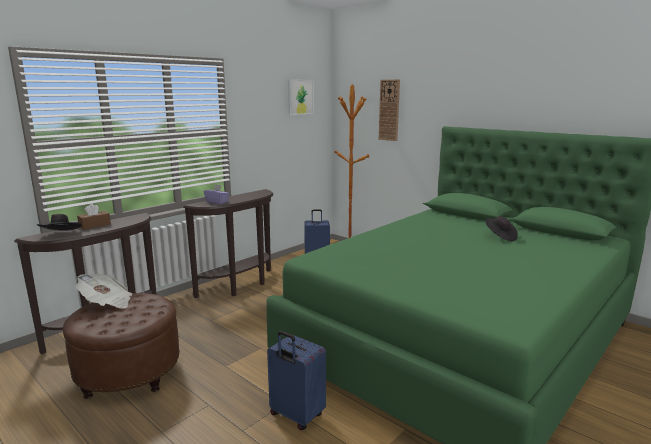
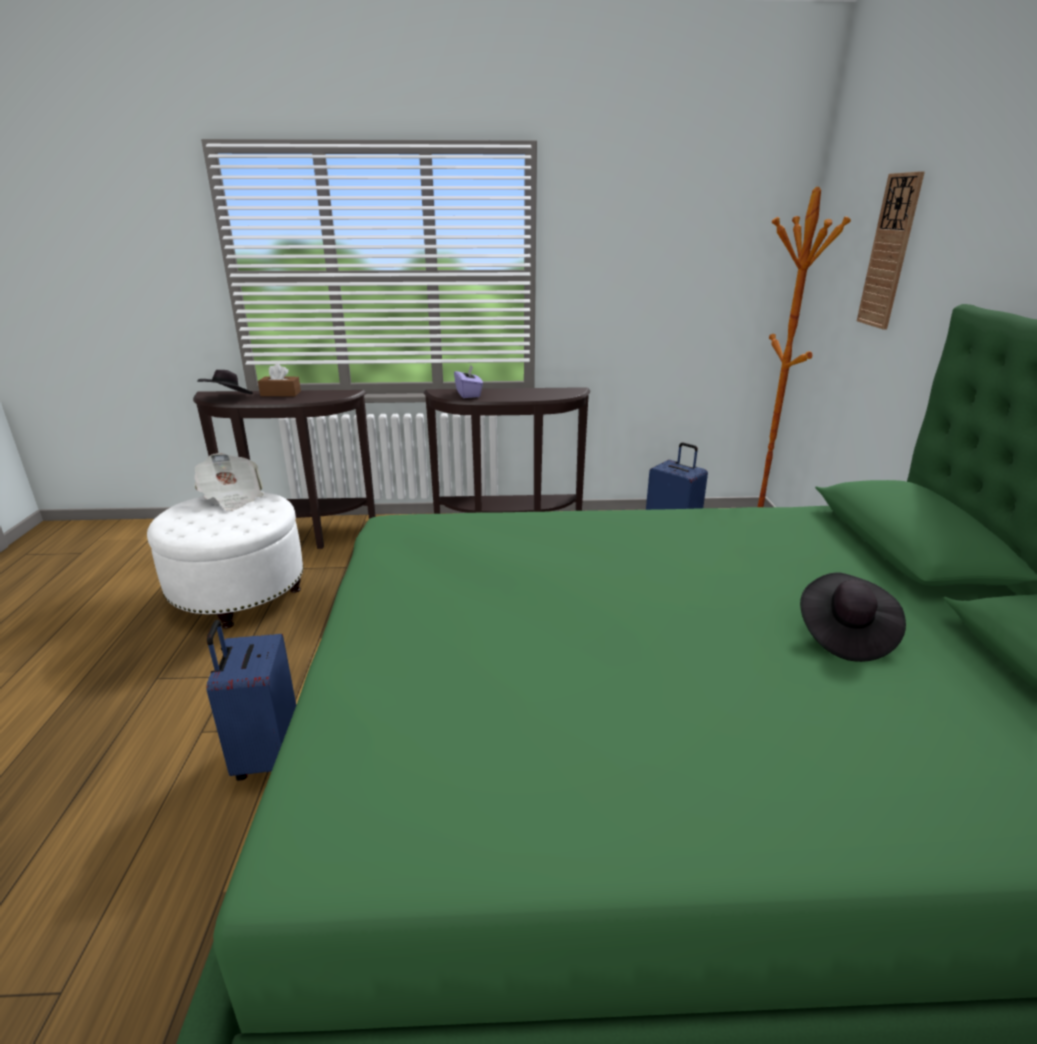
camera: 45 degrees right, 10 degrees up
(129, 374) = (239, 594): brown ottoman -> white ottoman
(300, 97) = (718, 216): picture -> none

